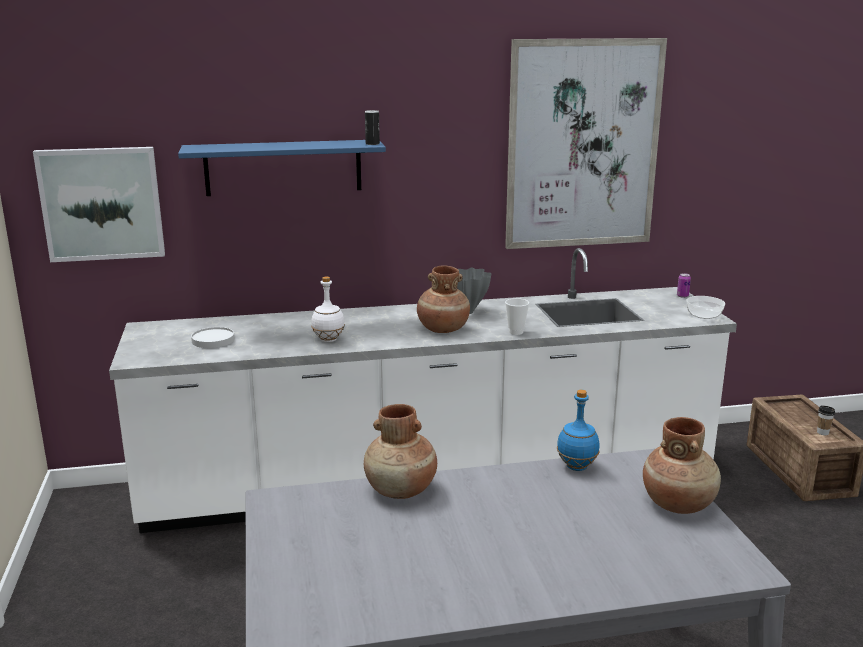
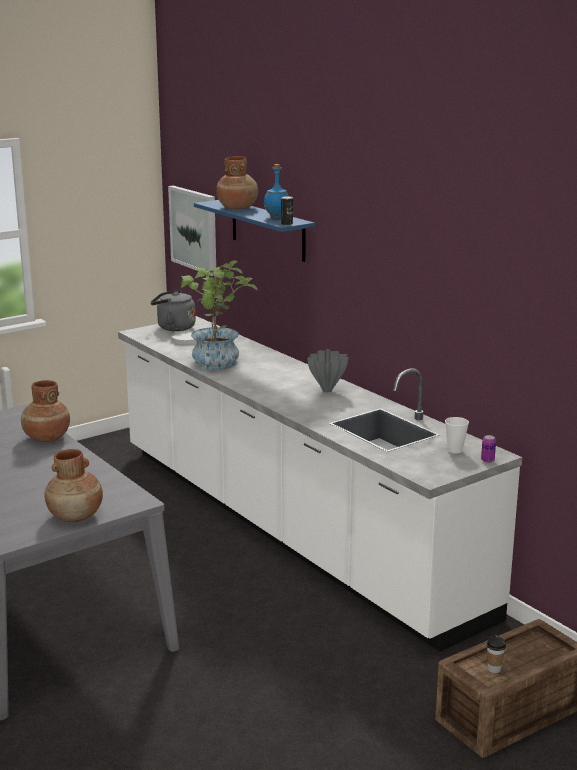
camera: 65 degrees right, 0 degrees up
(152, 339) = (173, 327): none -> grey kettle
(329, 340) = (218, 365): white bottle -> potted plant
(442, 329) = (277, 389): brown vase -> brown vase (237, 208)
(516, 332) = (297, 411): cup -> cup (455, 450)
(576, 467) = (111, 479): blue bottle -> blue bottle (276, 217)
(582, 145) = (445, 269): picture -> none
(703, 315) = (435, 473): bowl -> none

